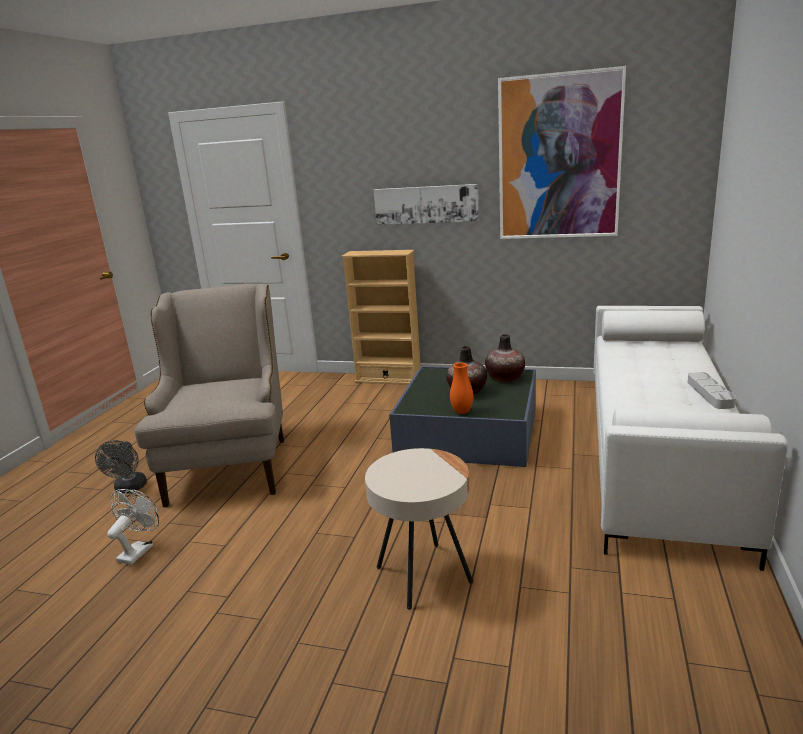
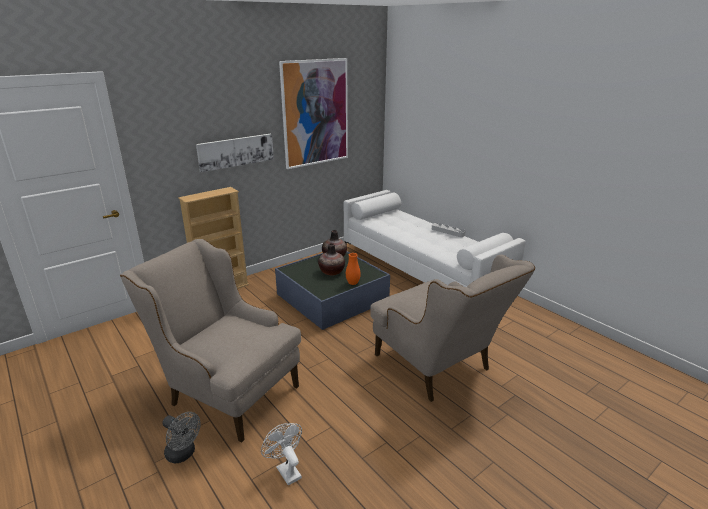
camera: 55 degrees left, 5 degrees up
(424, 575) = (439, 368): beige side table -> beige armchair

